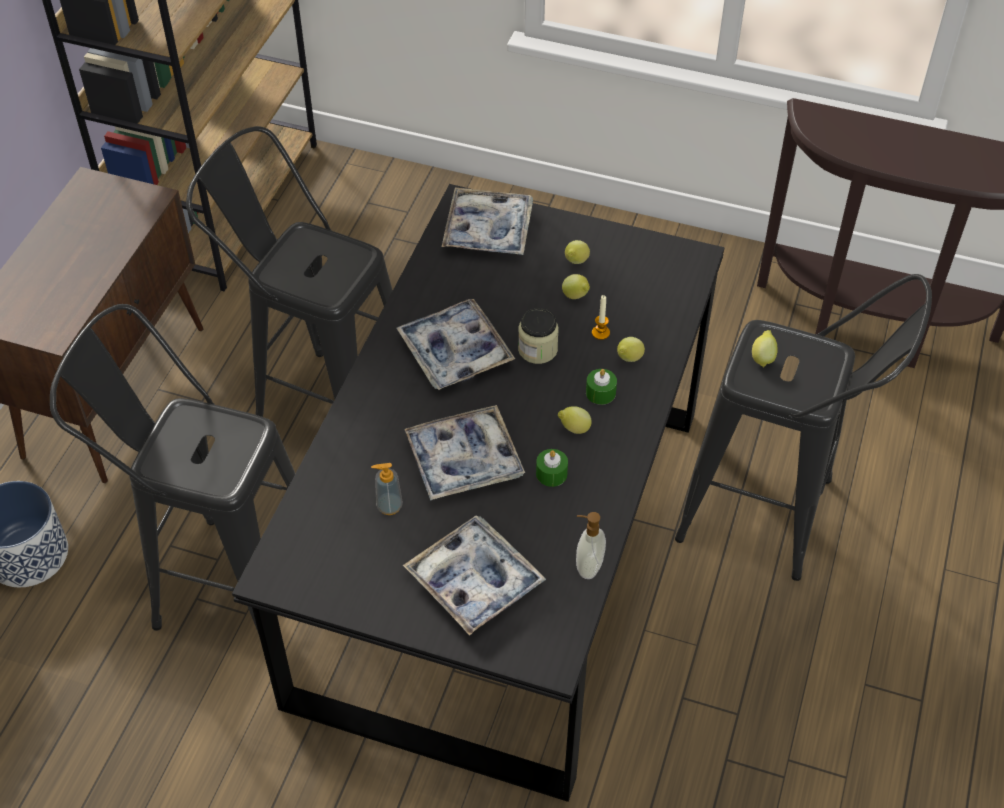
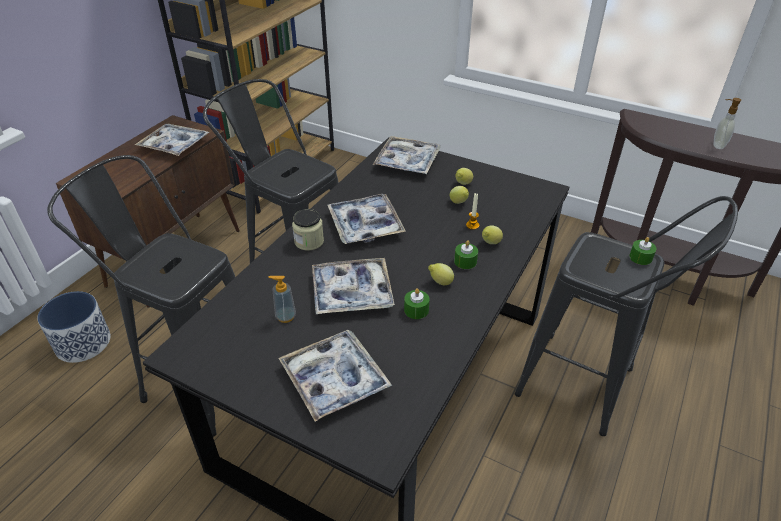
camera: 10 degrees right, 10 degrees down
(111, 230) = (174, 145): none -> tray
(537, 349) = (424, 230): jar -> jar (309, 241)
(588, 566) = (431, 382): soap dispenser -> soap dispenser (717, 145)
(763, 358) = (592, 255): lemon -> none
(824, 353) = (640, 257): none -> green candle

